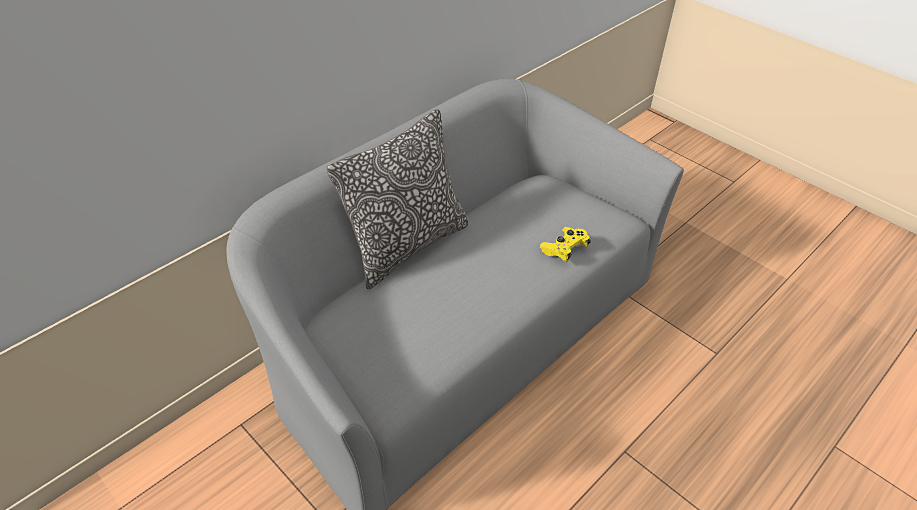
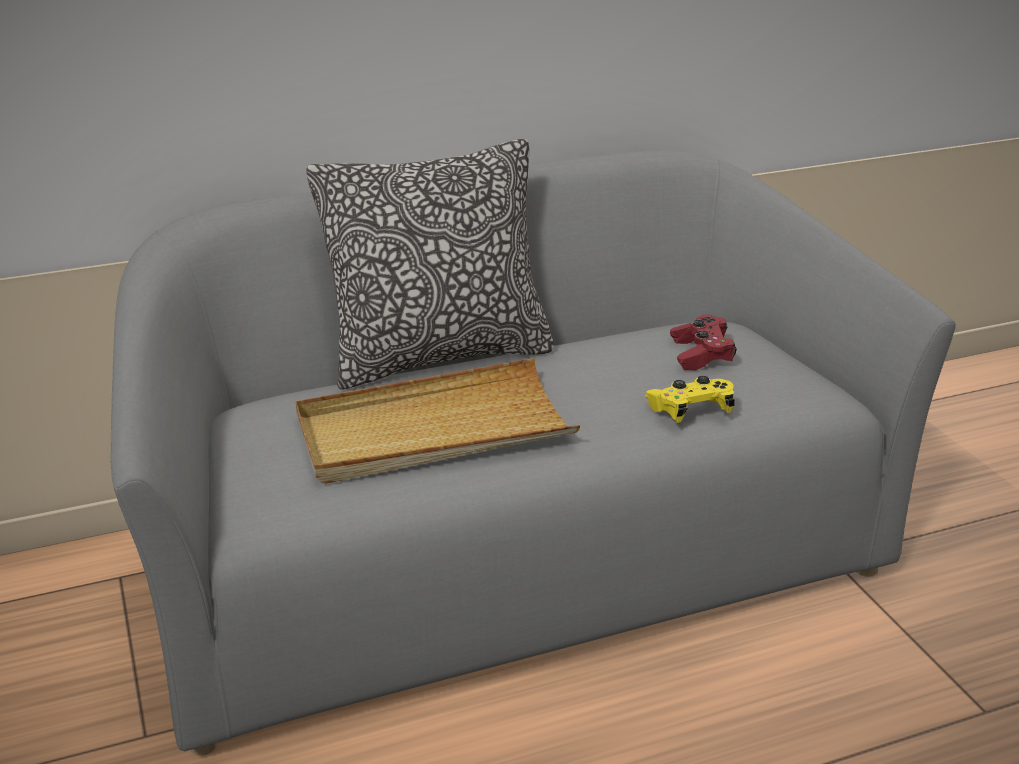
camera: 25 degrees right, 15 degrees down
(442, 305) = (433, 430): none -> beige tray
(546, 206) = (701, 355): none -> red game controller

